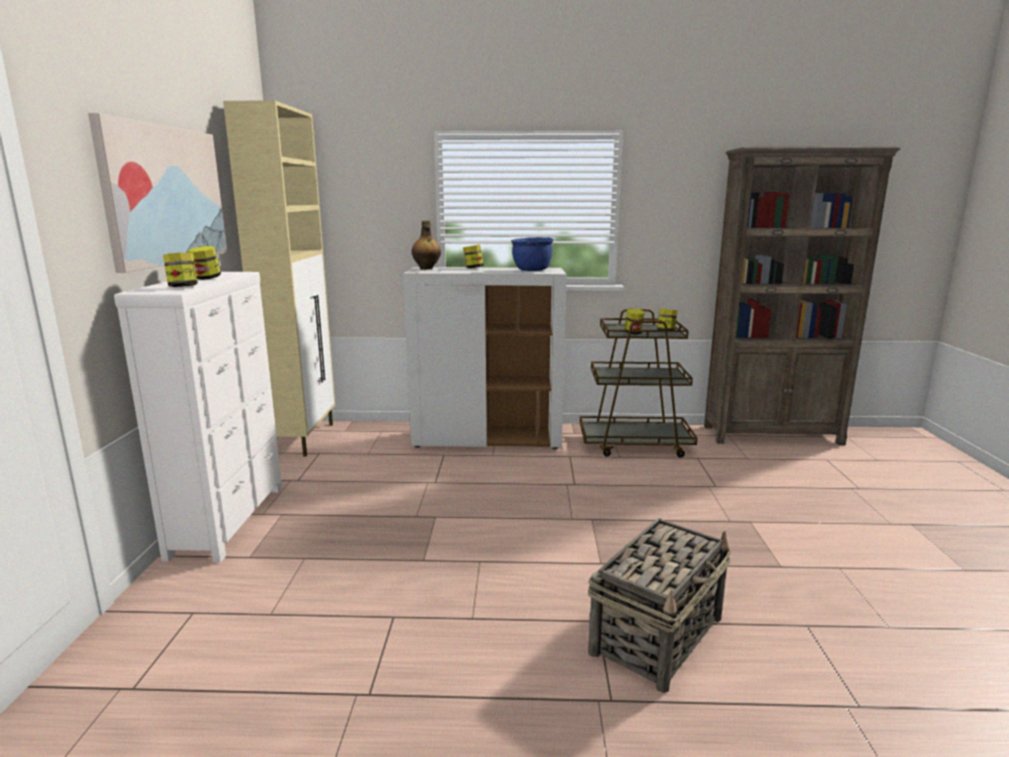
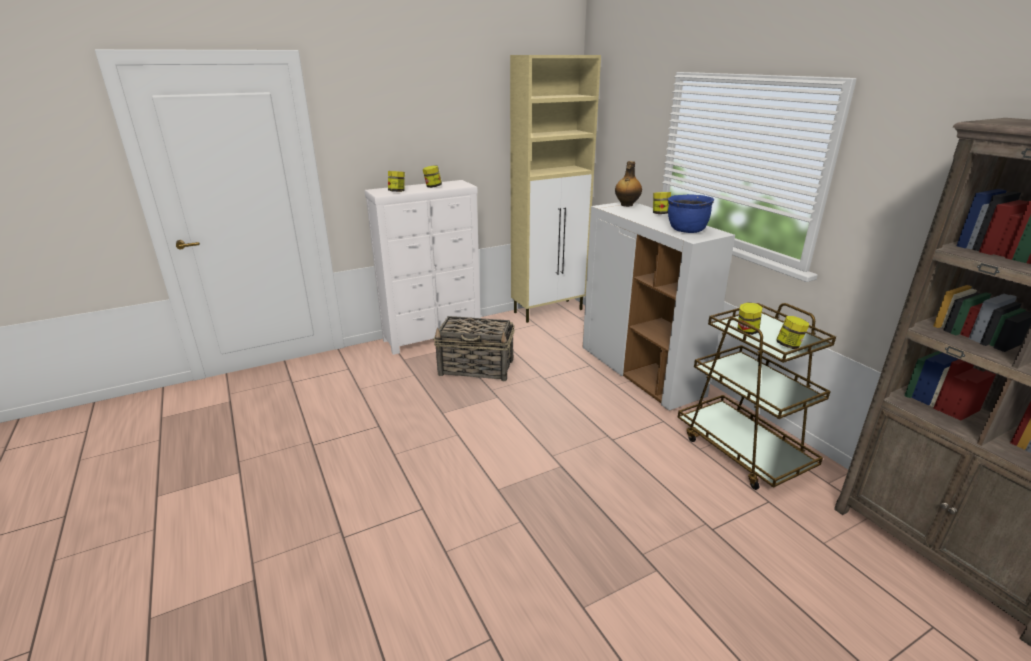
camera: 60 degrees right, 10 degrees up
(164, 195) = (429, 129): picture -> none
(658, 634) = (423, 543): basket -> basket (477, 368)

